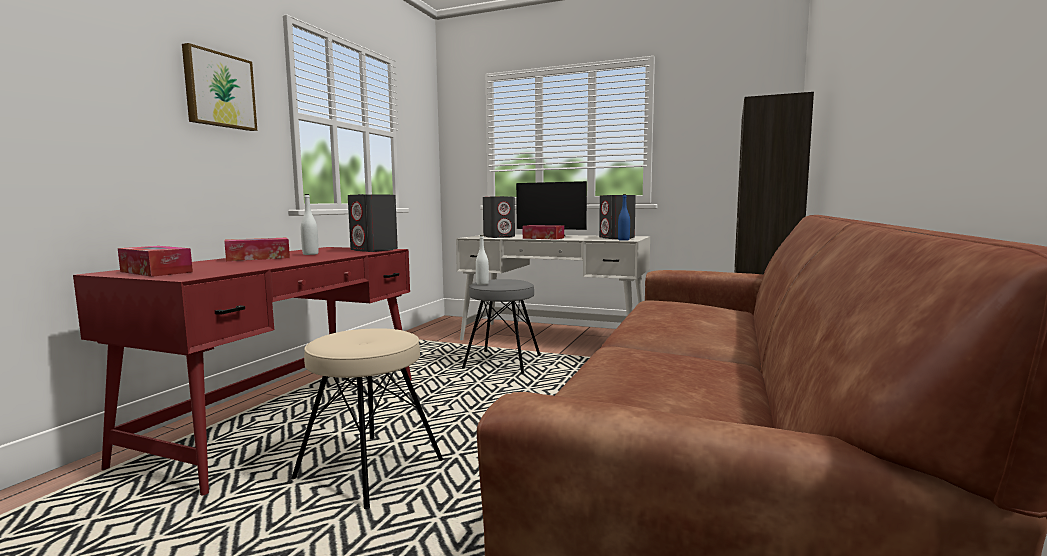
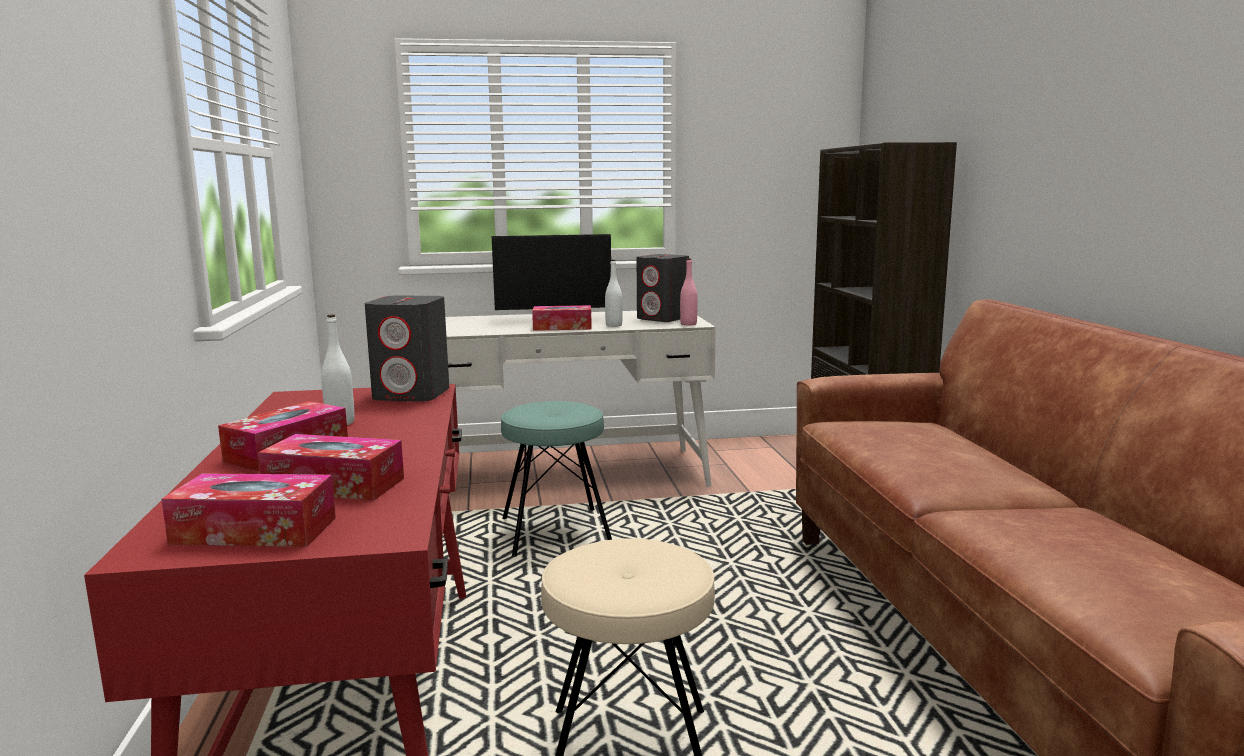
camera: 30 degrees left, 5 degrees up
(219, 90) = (112, 111): picture -> none
(231, 266) = (334, 485): none -> tissue box
(482, 284) = (532, 418): white bottle -> white bottle (614, 325)
(499, 237) = (479, 327): grey speaker -> none
(502, 362) = (555, 532): grey stool -> turquoise stool
(623, 240) = (688, 324): blue bottle -> pink bottle

